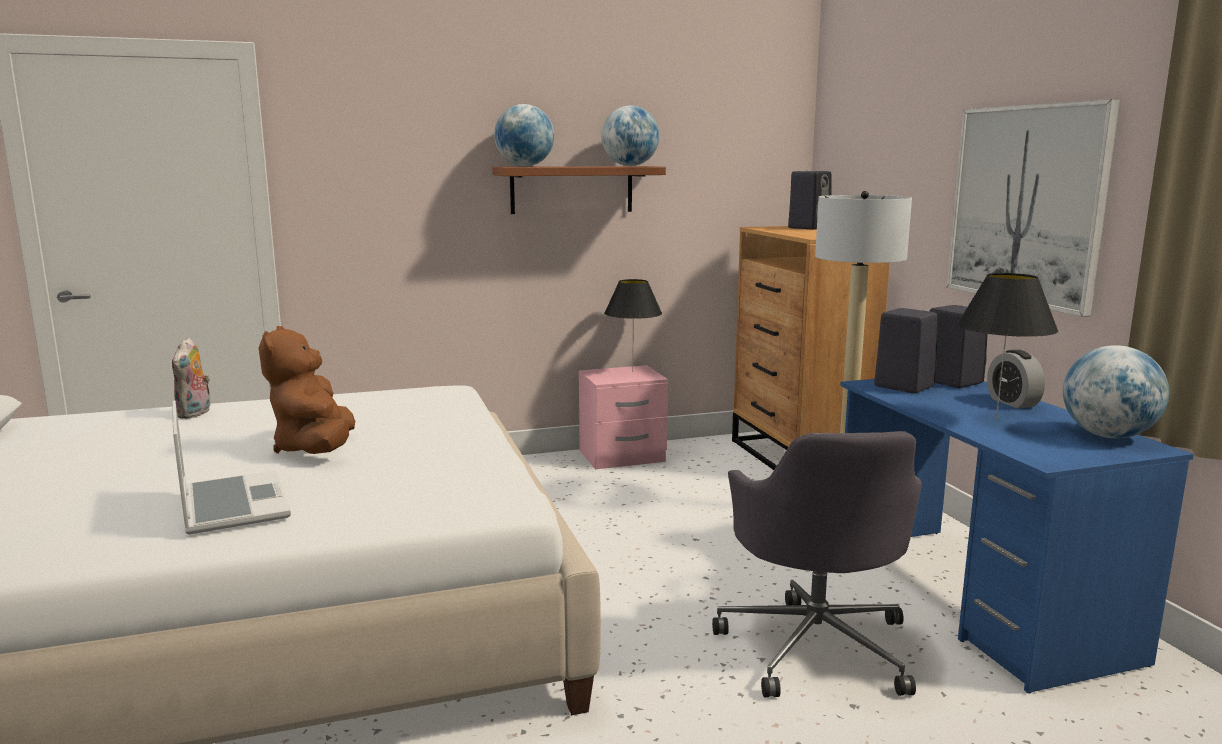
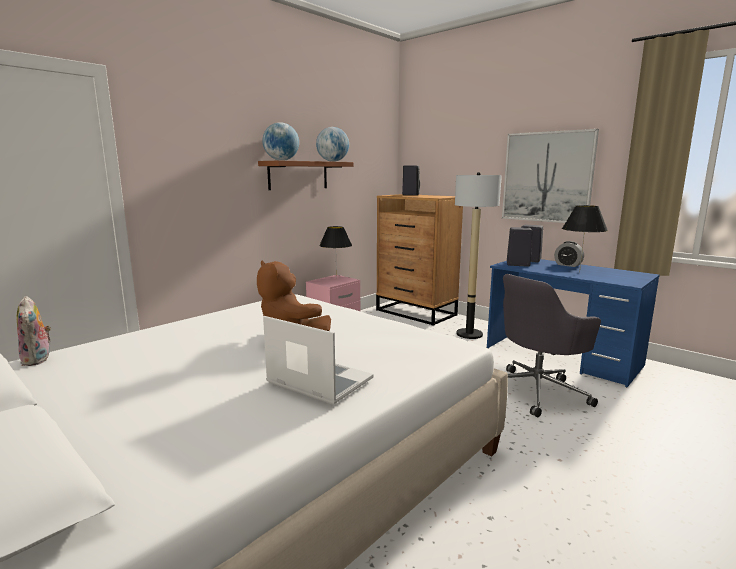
camera: 30 degrees left, 0 degrees up
(195, 414) = (151, 337): plush toy -> plush toy (38, 360)
(816, 645) = (537, 391): grey office chair -> grey office chair turned 90 degrees clockwise
(1108, 436) = (624, 272): globe -> none

